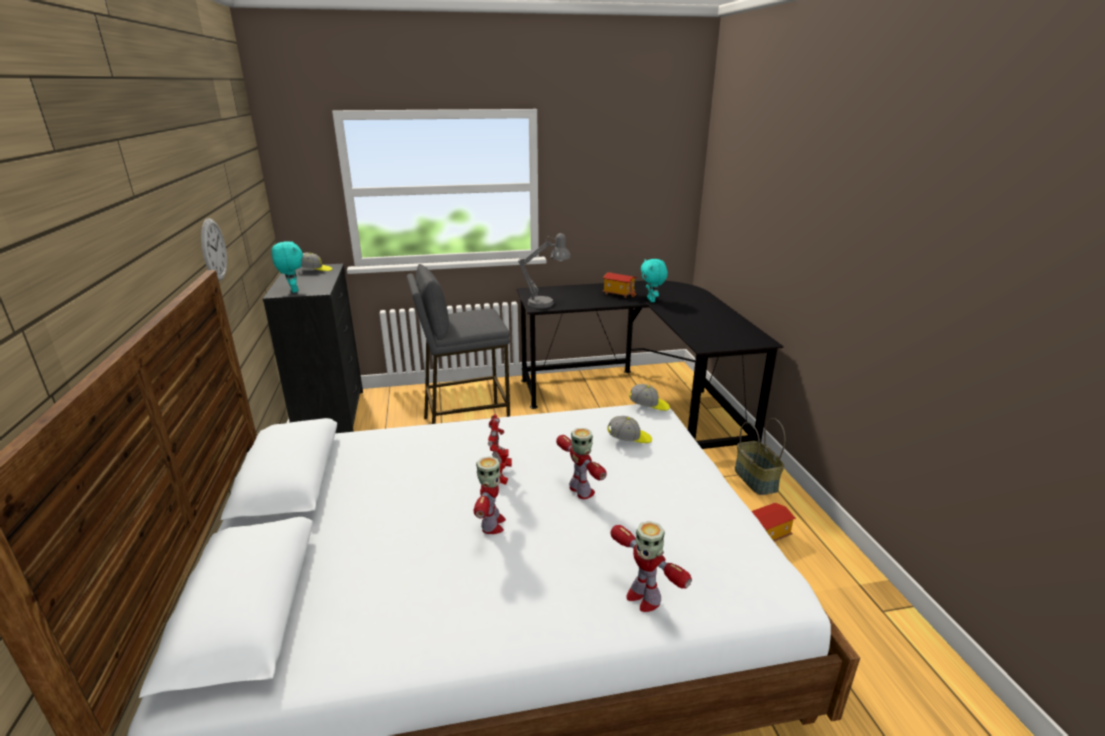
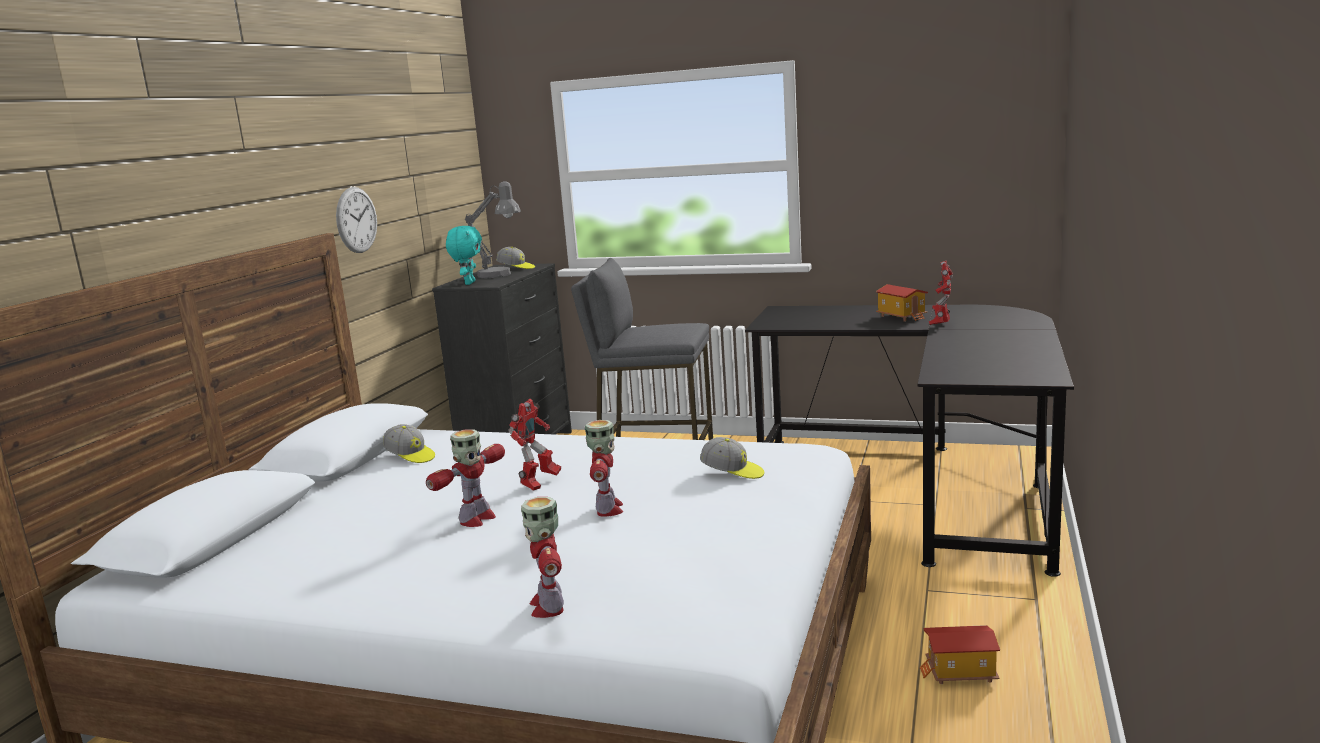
camera: 30 degrees right, 10 degrees down
(546, 304) = (782, 322): grey table lamp -> grey table lamp (500, 275)
(649, 406) = (807, 445): cap -> cap (410, 456)
(652, 300) = (940, 326): turquoise plush toy -> toy robot
(756, 480) = (1016, 607): basket -> none

